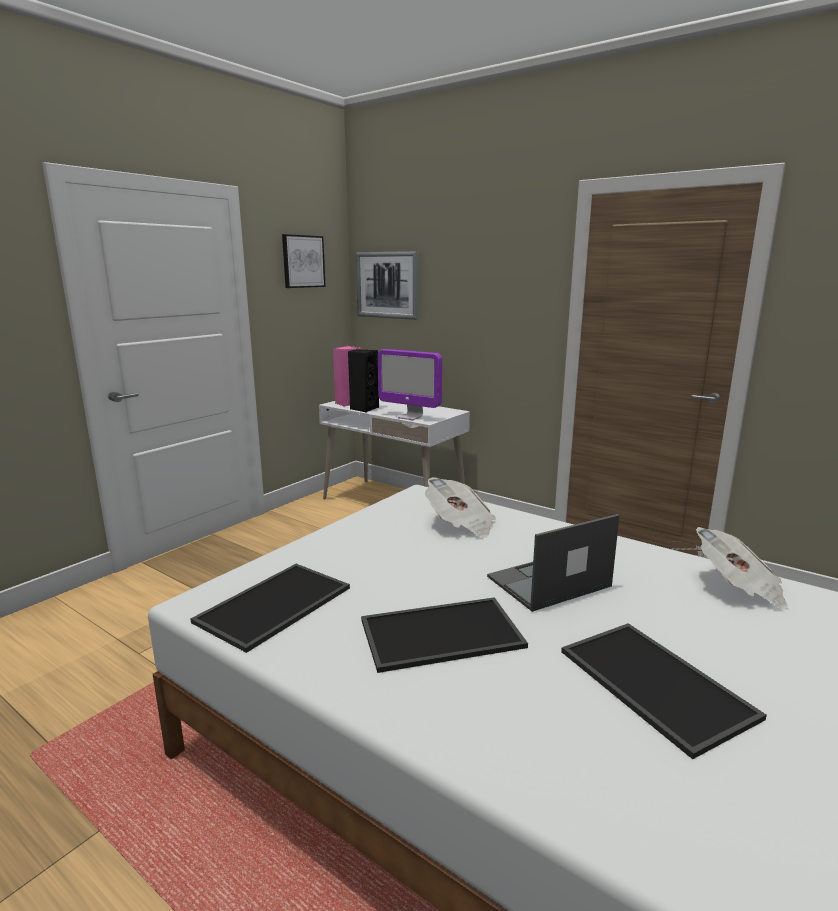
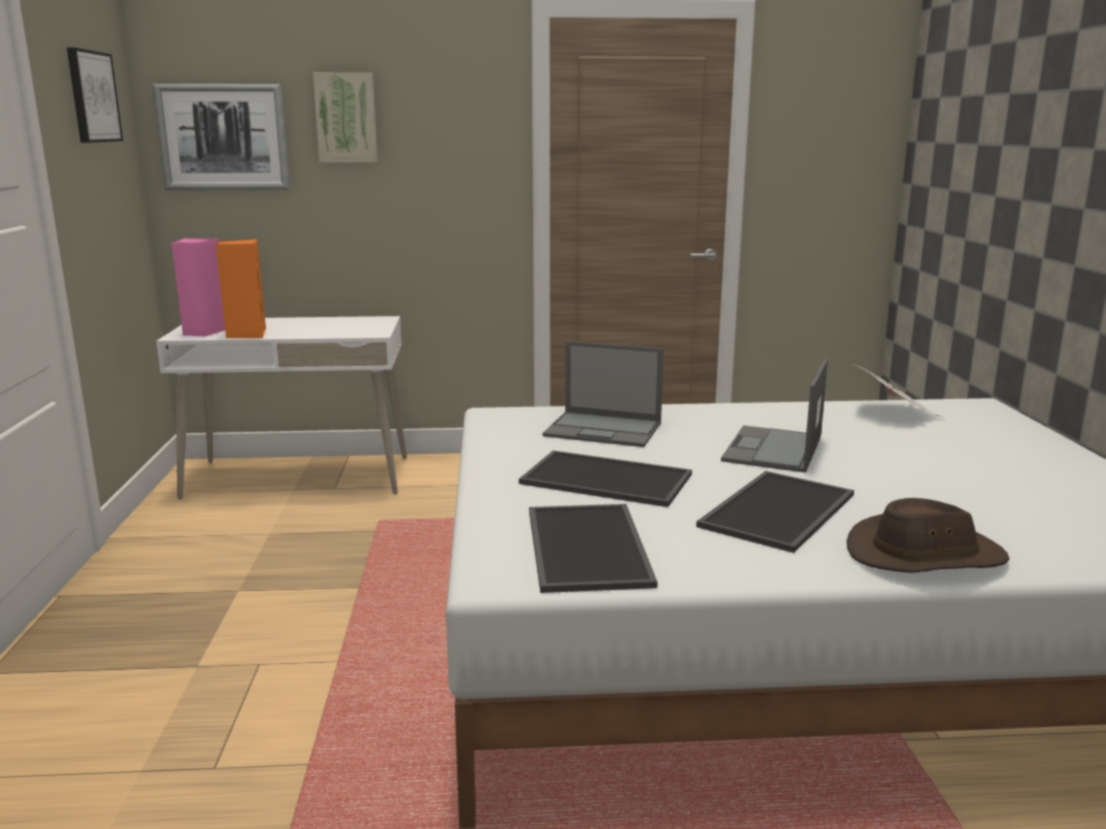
camera: 40 degrees left, 0 degrees up
(363, 408) = (246, 334): black speaker -> orange speaker
(410, 417) = (341, 333): monitor -> none
(452, 273) = (346, 118): none -> picture
(460, 525) = (604, 430): newspaper -> laptop
(467, 729) = (924, 555): none -> brown hat
(651, 683) = (960, 485): tray -> tray (603, 480)

